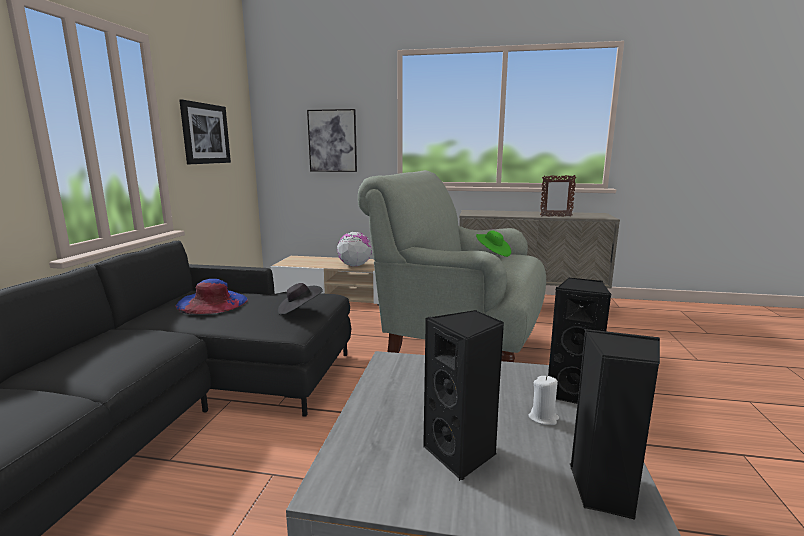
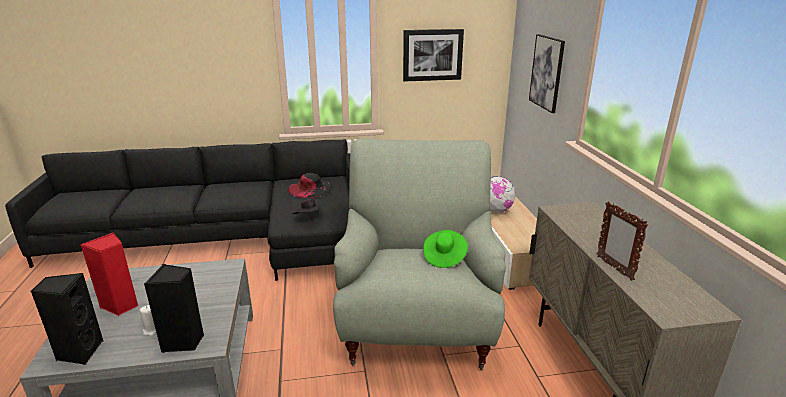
camera: 70 degrees right, 10 degrees up
(212, 302) = (310, 188): blue hat -> black hat
(462, 454) = (120, 305): black speaker -> red speaker

